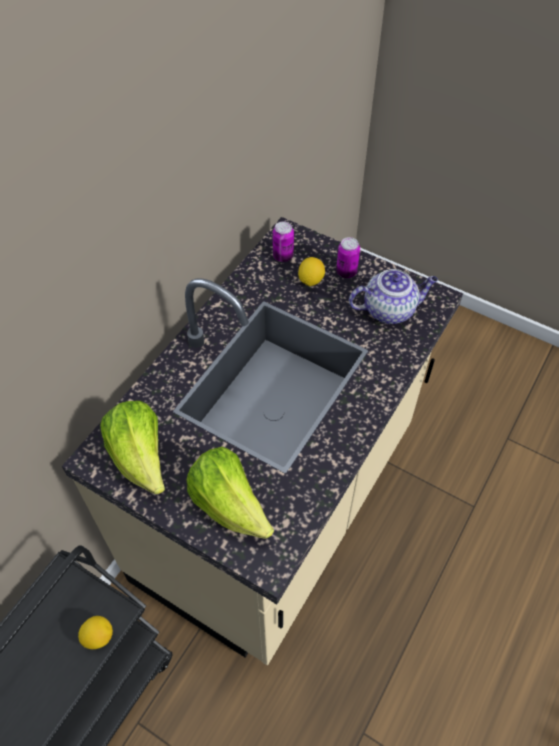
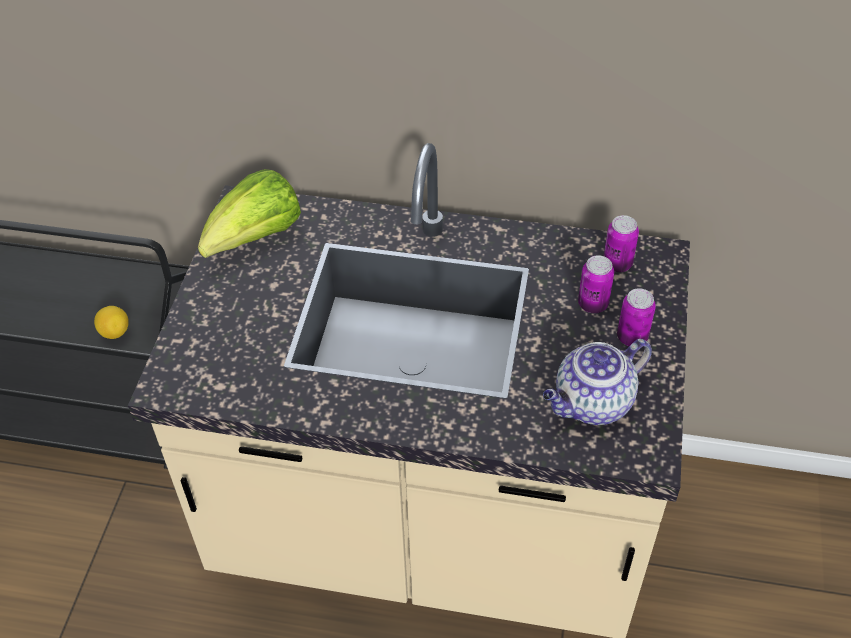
camera: 70 degrees right, 5 degrees down
(230, 505) = (225, 330): lettuce -> none
(310, 280) = (593, 304): lemon -> can
(390, 310) = (592, 404): teapot -> teapot turned 90 degrees clockwise

